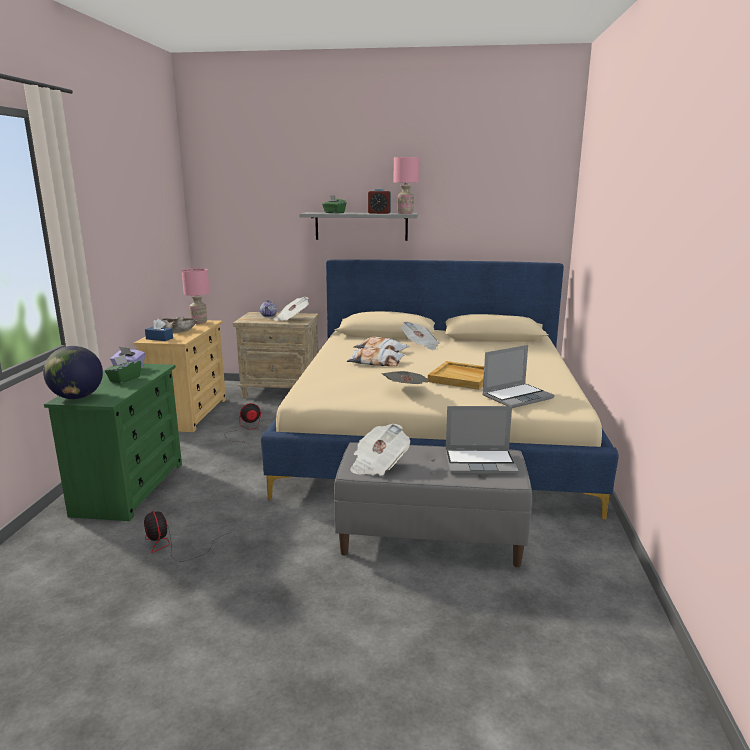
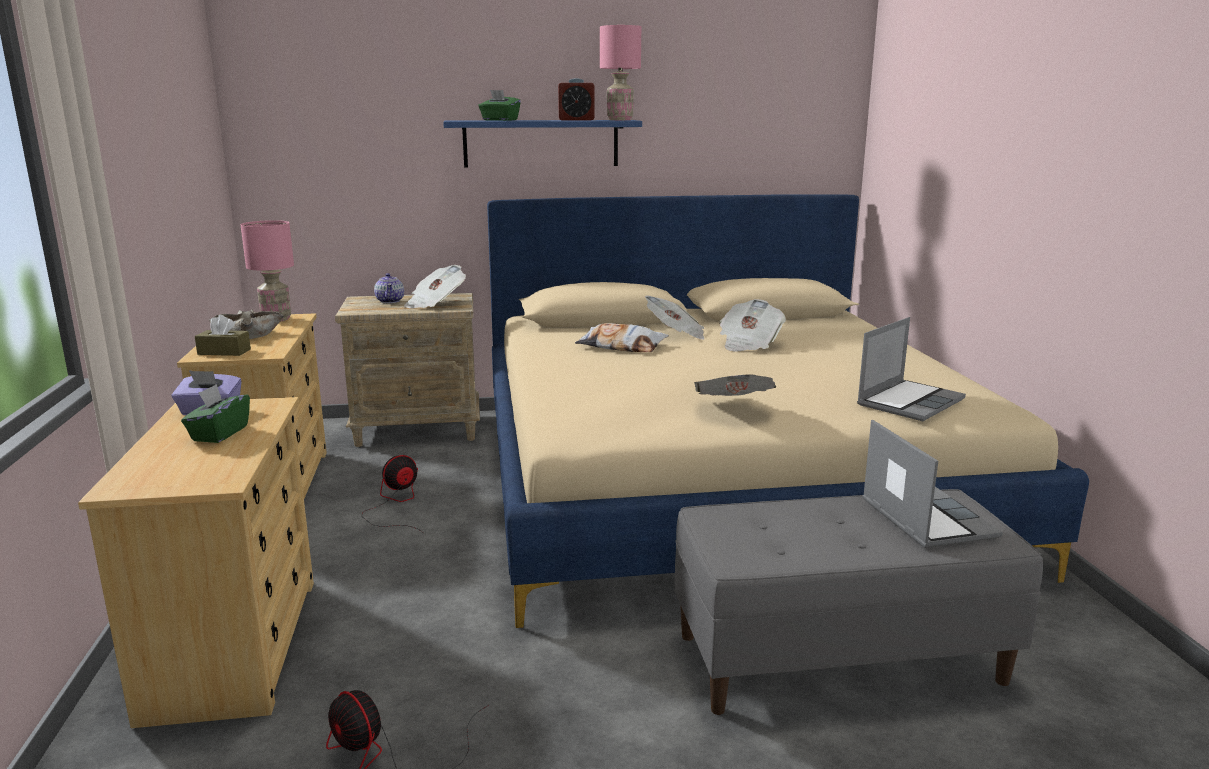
camera: 15 degrees left, 0 degrees up
(77, 397) = (145, 480): globe -> none
(130, 488) = (235, 645): green dresser -> beige dresser
(159, 338) = (224, 352): blue tissue box -> brown tissue box
(361, 226) = (541, 143): grey shelf -> blue shelf
(375, 362) = (633, 365): pillow -> none
(378, 465) = (767, 544): newspaper -> newspaper (748, 344)
(462, 378) = (795, 379): beige tray -> none
(481, 463) = (925, 518): laptop -> laptop turned 90 degrees counterclockwise

